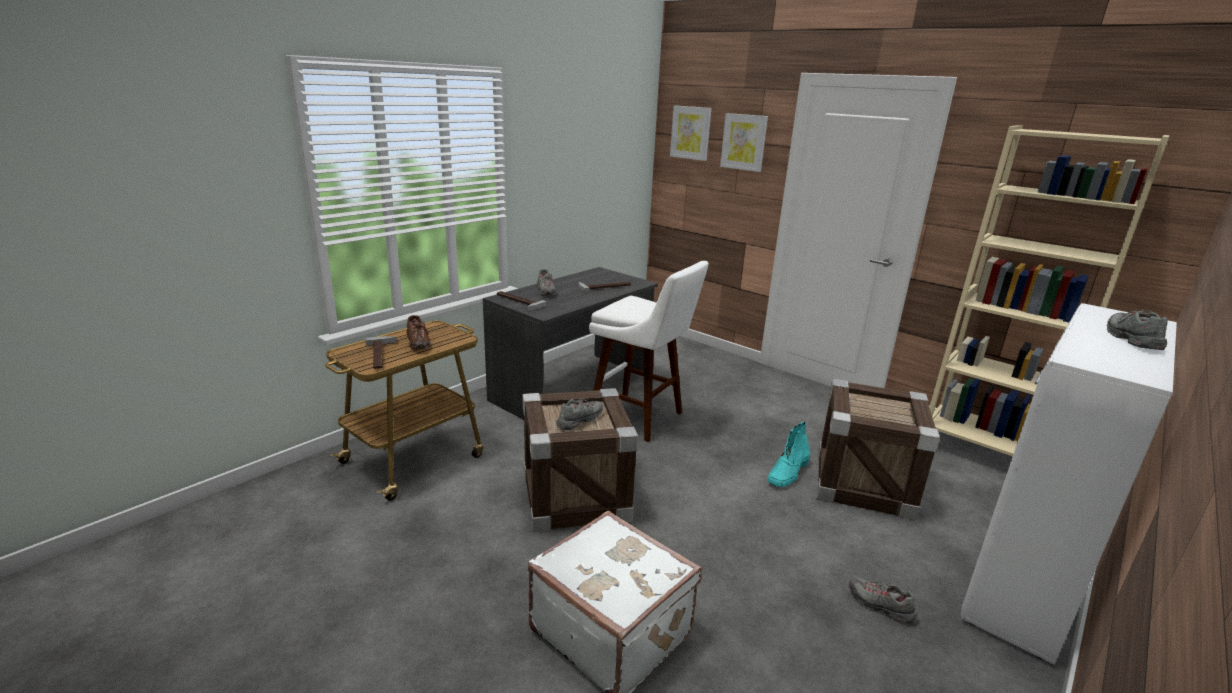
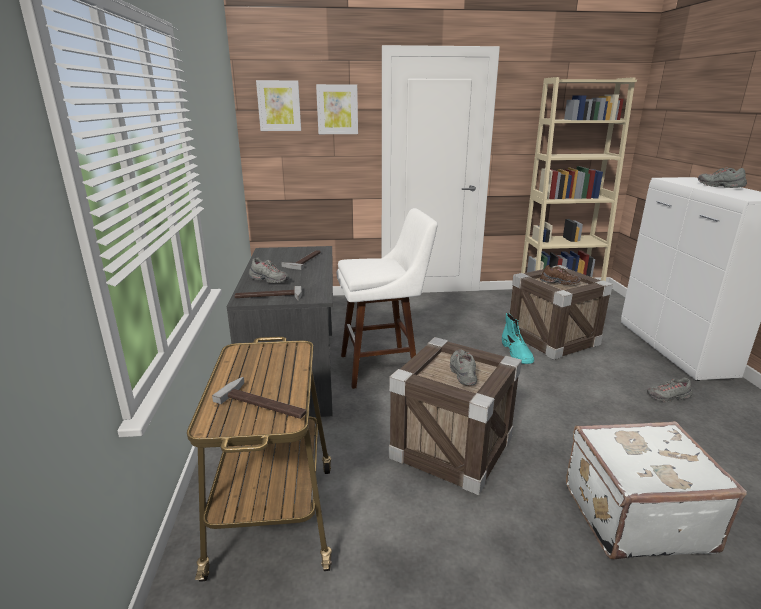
camera: 45 degrees left, 0 degrees up
(418, 343) = (268, 374): brown shoe -> brown shoe (559, 283)

